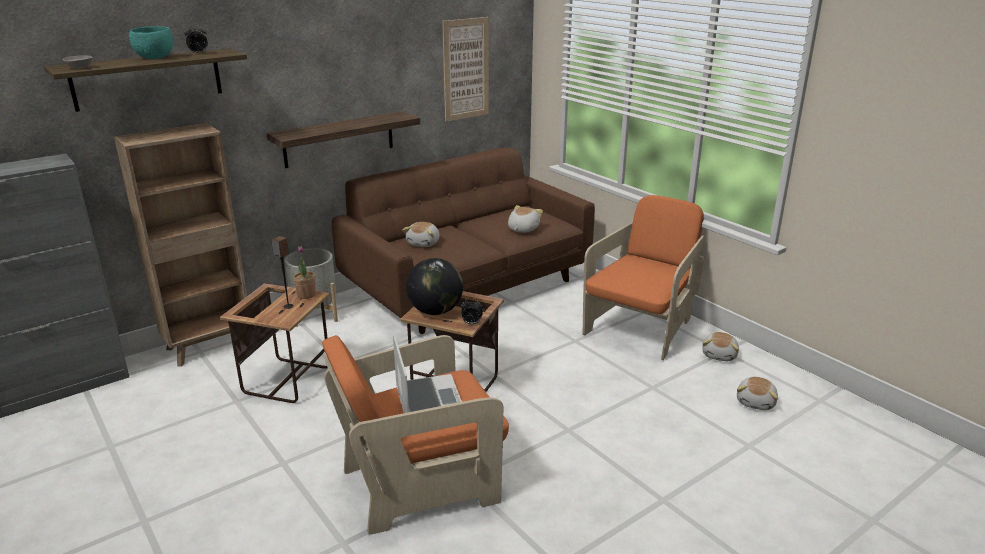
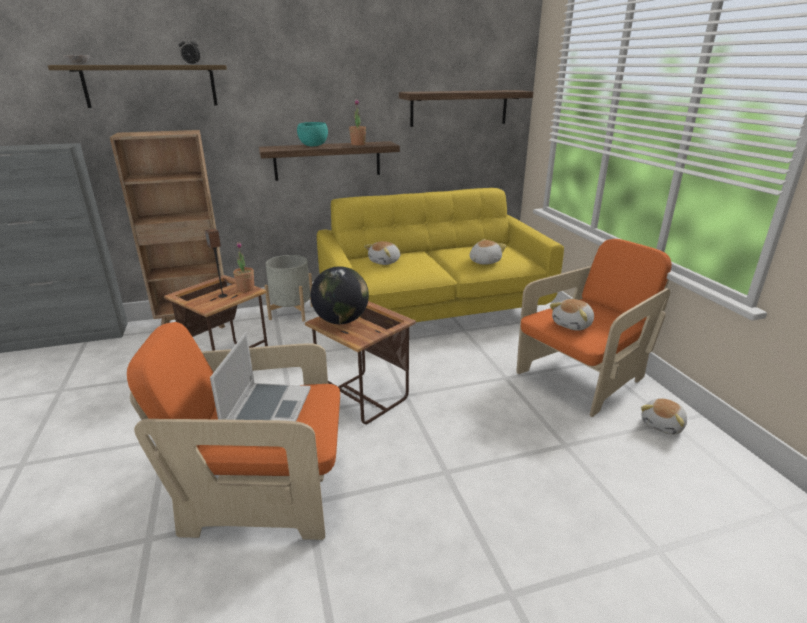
camera: 20 degrees right, 0 degrees up
(154, 58) = (150, 64): turquoise bowl -> turquoise bowl (313, 146)
(375, 120) = (358, 144): none -> potted plant
(466, 69) = (459, 108): picture -> shelf
(468, 285) = (433, 309): brown sofa -> yellow sofa
(471, 323) = (364, 338): alarm clock -> none
(756, 402) = (688, 493): plush toy -> plush toy (573, 324)

